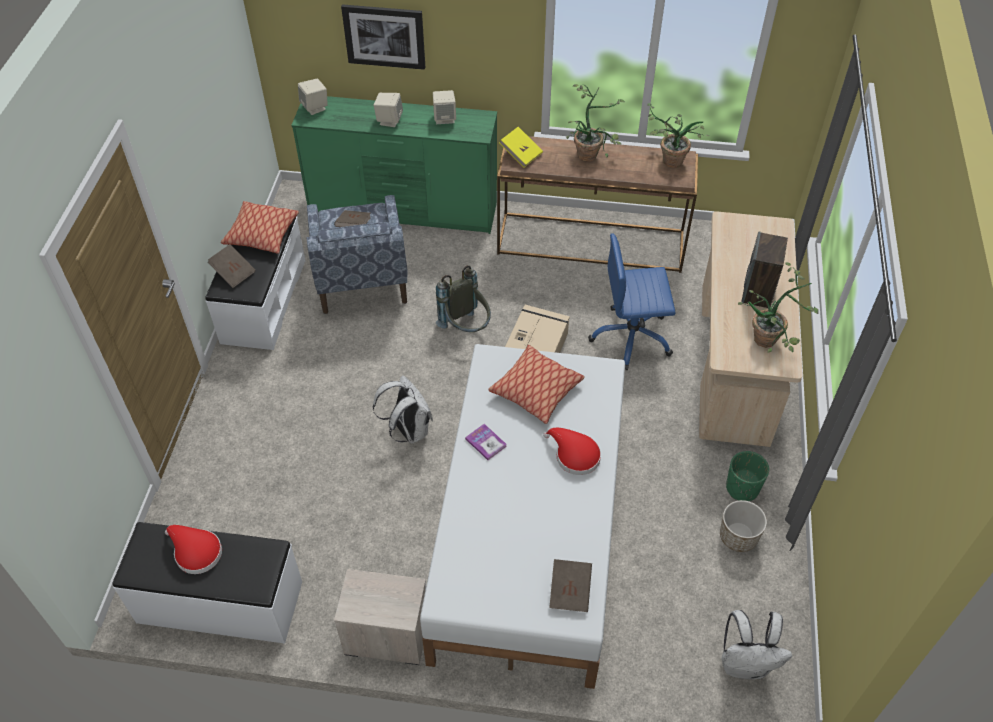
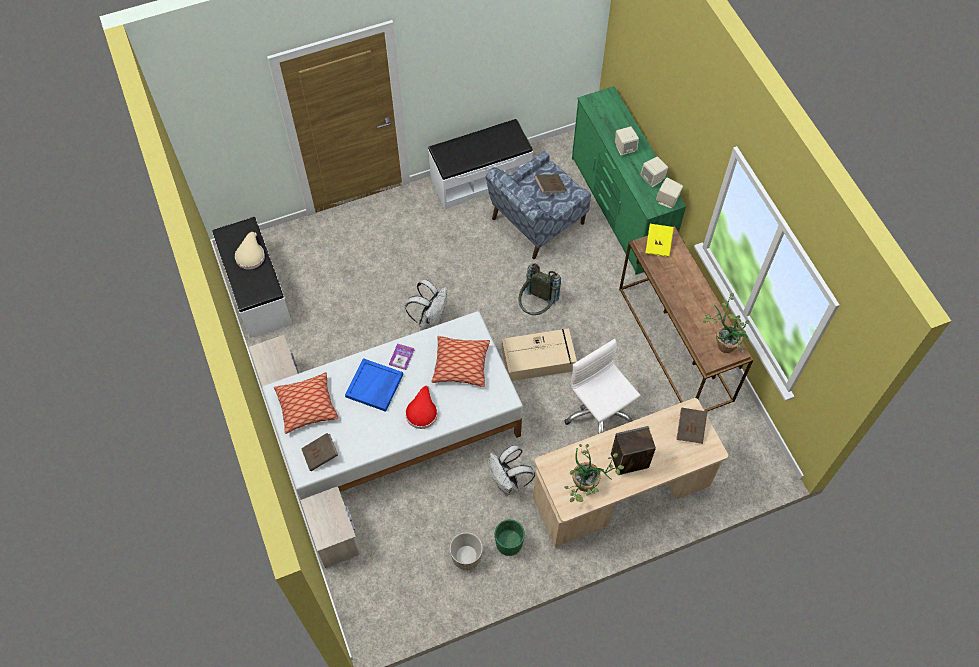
camera: 60 degrees right, 10 degrees up
(195, 552) = (250, 255): red hat -> beige hat
(233, 272) = (457, 148): brown book -> brown book (690, 429)
(262, 234) = (499, 143): pillow -> pillow (307, 406)
(315, 107) = (605, 100): beige speaker -> beige speaker (667, 200)
(384, 36) = (656, 96): picture -> none
(508, 488) = (374, 386): none -> blue tray
(591, 153) = (694, 287): potted plant -> none
(631, 338) = (598, 413): blue office chair -> white office chair
(639, 668) = (334, 535): none -> nightstand
(745, 664) = (371, 598): white backpack -> white backpack (508, 482)

